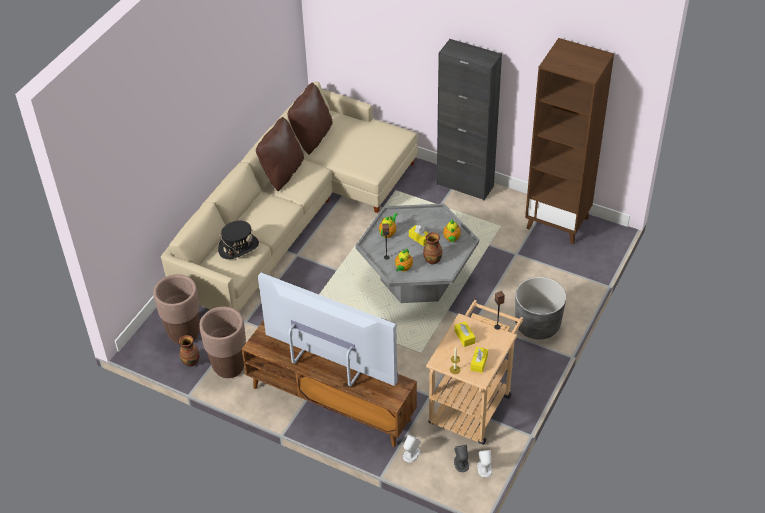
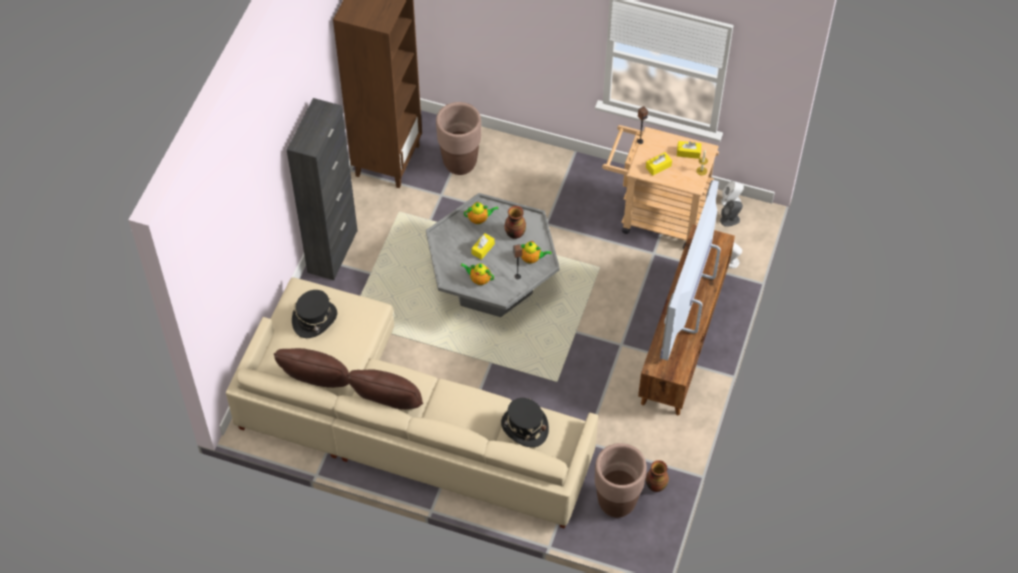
camera: 100 degrees left, 10 degrees up
(229, 367) = (655, 445): brown planter -> brown planter (460, 163)
(370, 139) = (315, 319): none -> black hat
(537, 325) = (542, 170): grey planter -> none

